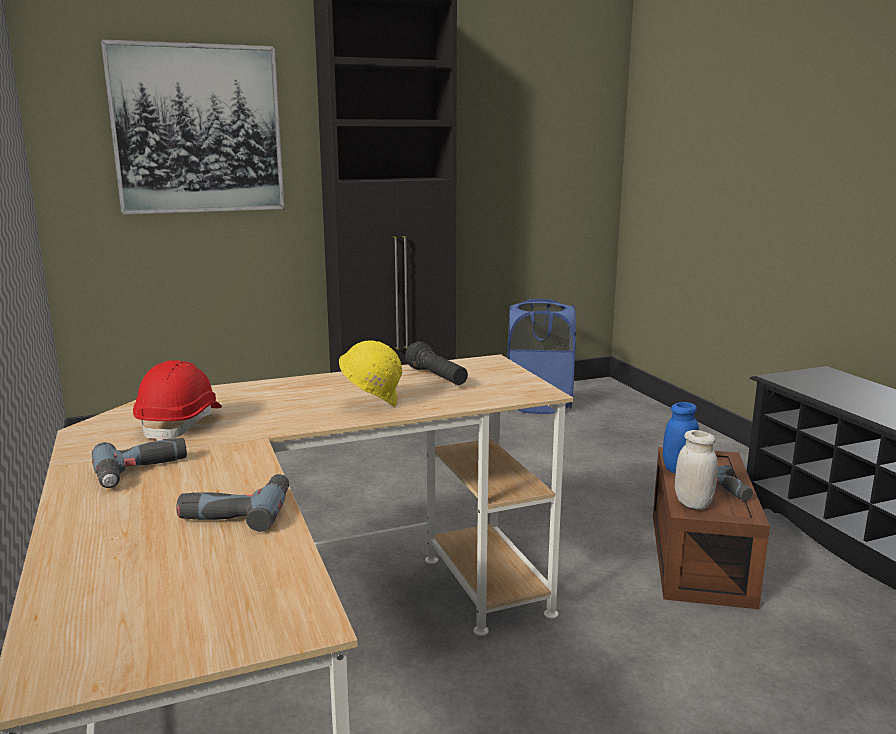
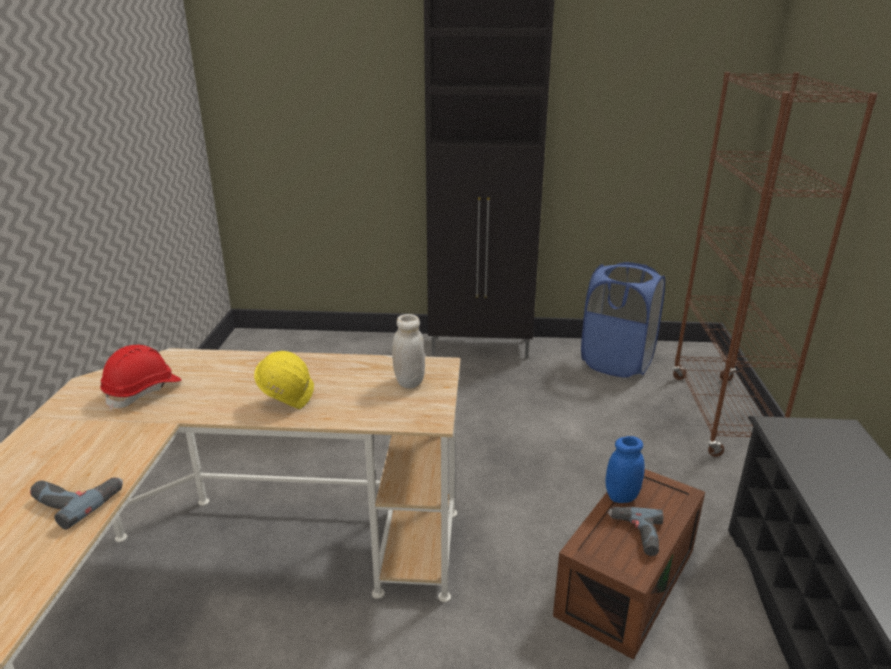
camera: 25 degrees right, 10 degrees up
(142, 471) = (70, 438): power drill -> none
(197, 129) = (326, 89): picture -> none
(437, 378) = (371, 379): black flashlight -> none
(661, 425) = (720, 415): none -> brown bookcase
(693, 503) = (595, 543): white jar -> white jar (409, 382)

